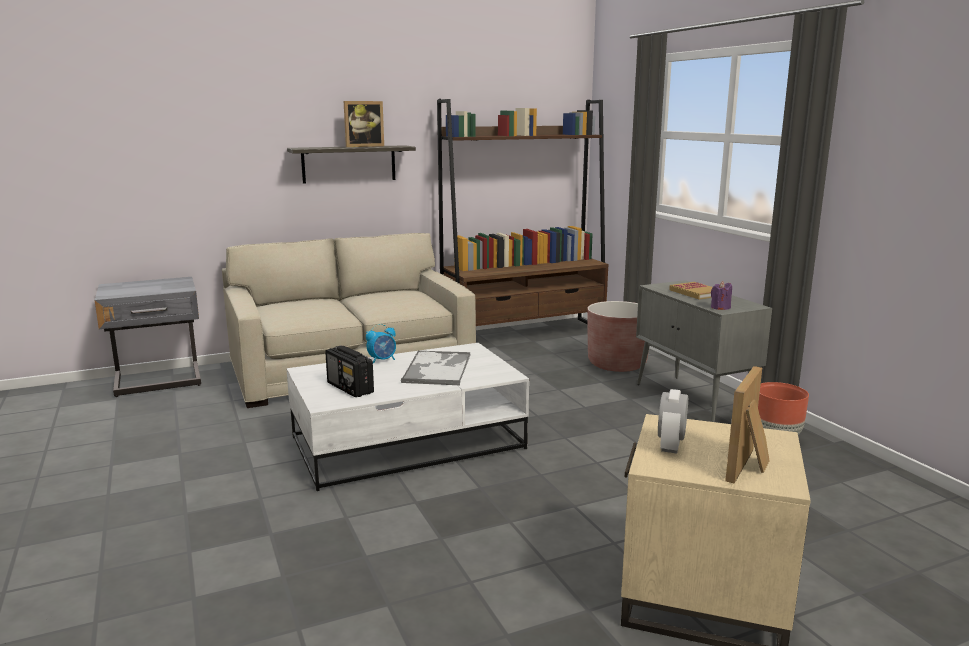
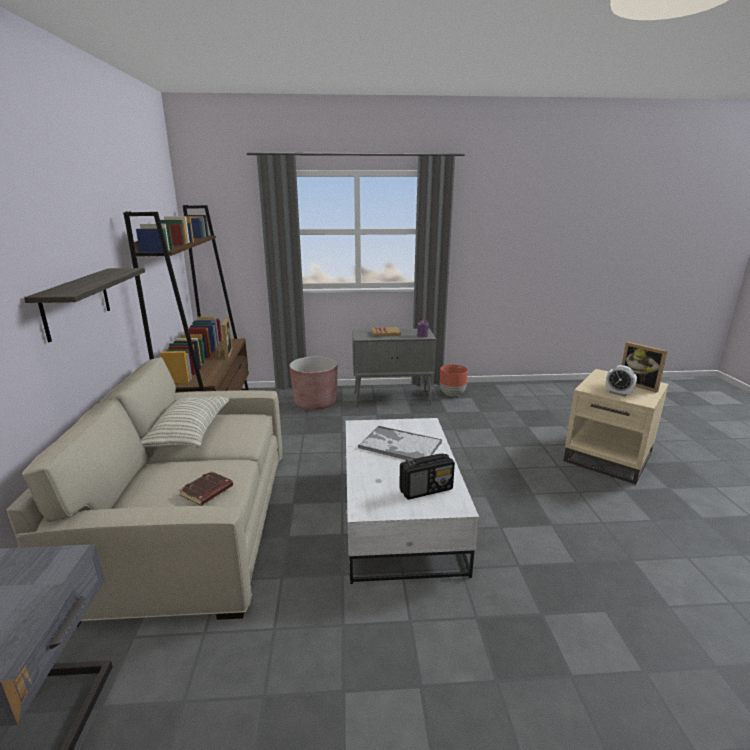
camera: 70 degrees left, 5 degrees up
(293, 315) = (207, 492): none -> brown book
(363, 146) = (95, 277): picture frame -> picture frame (225, 354)
(381, 295) = (189, 434): none -> pillow
(382, 360) = (361, 466): alarm clock -> none

